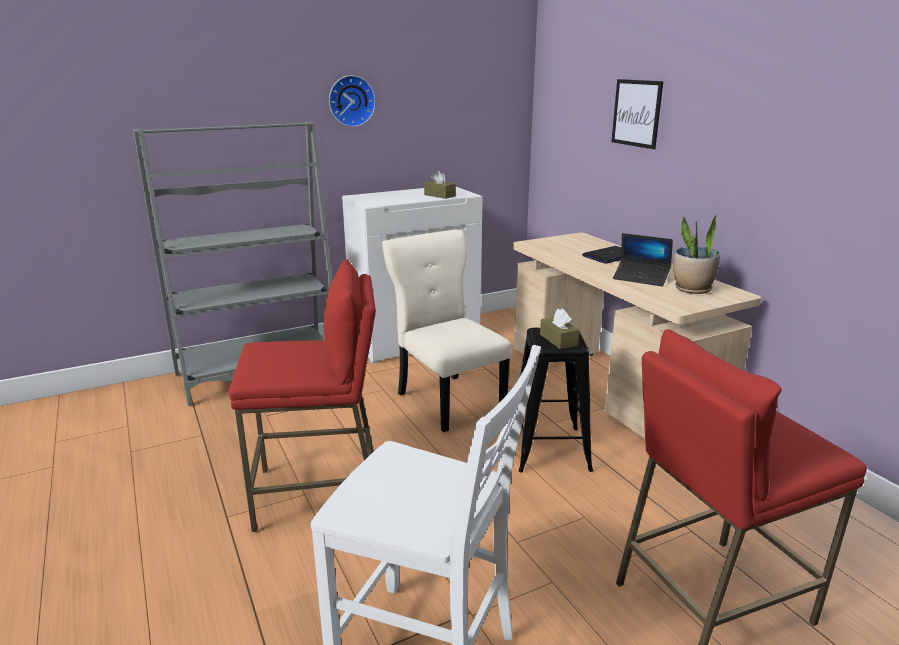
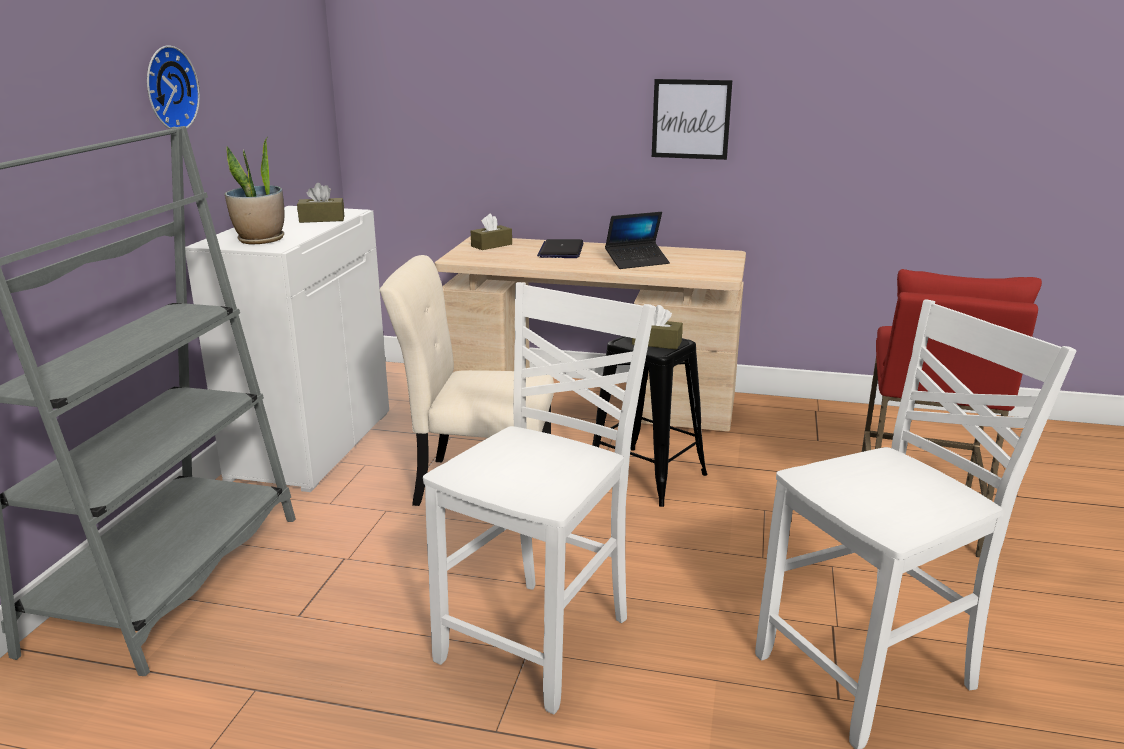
camera: 50 degrees left, 0 degrees up
(319, 493) = (540, 639): red stool -> white chair
(576, 241) = (491, 245): none -> brown tissue box
(636, 113) = (538, 79): picture -> picture (691, 119)
(692, 289) = (693, 259): potted plant -> potted plant (260, 240)

